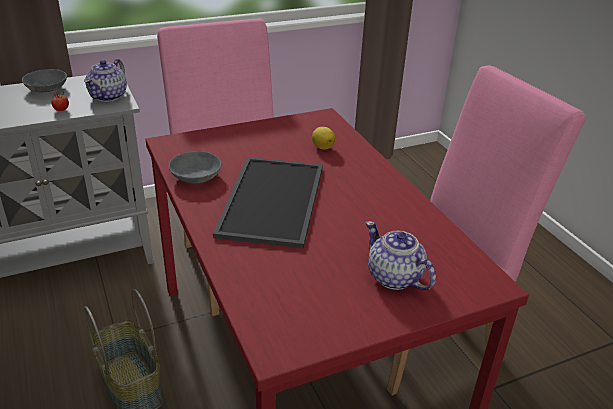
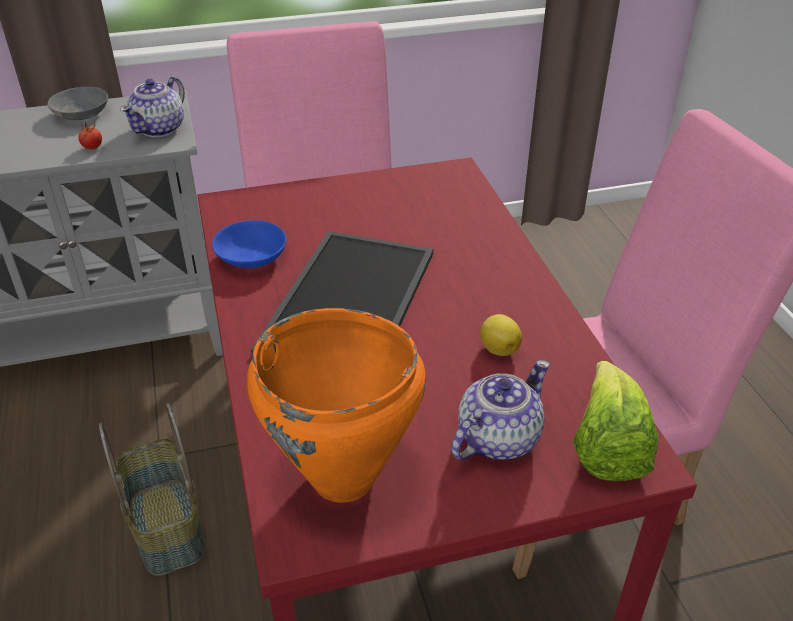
camera: 10 degrees right, 5 degrees up
(195, 177) = (250, 257): grey bowl -> blue bowl
(298, 310) = (343, 479): none -> orange cooking pot
(322, 147) = (441, 220): lemon -> lemon (499, 348)
(394, 277) = (496, 439): teapot -> teapot turned 75 degrees clockwise
(467, 277) = (607, 448): none -> lettuce

